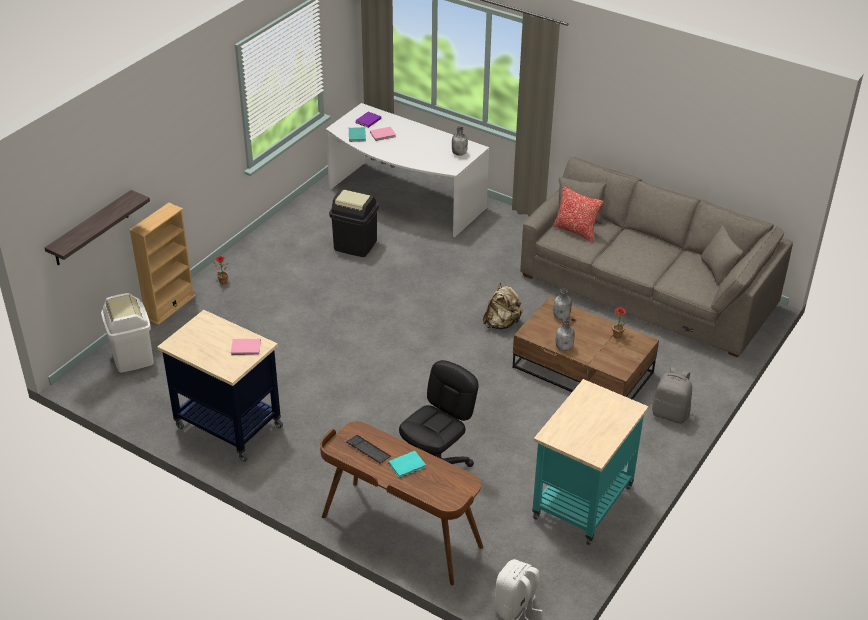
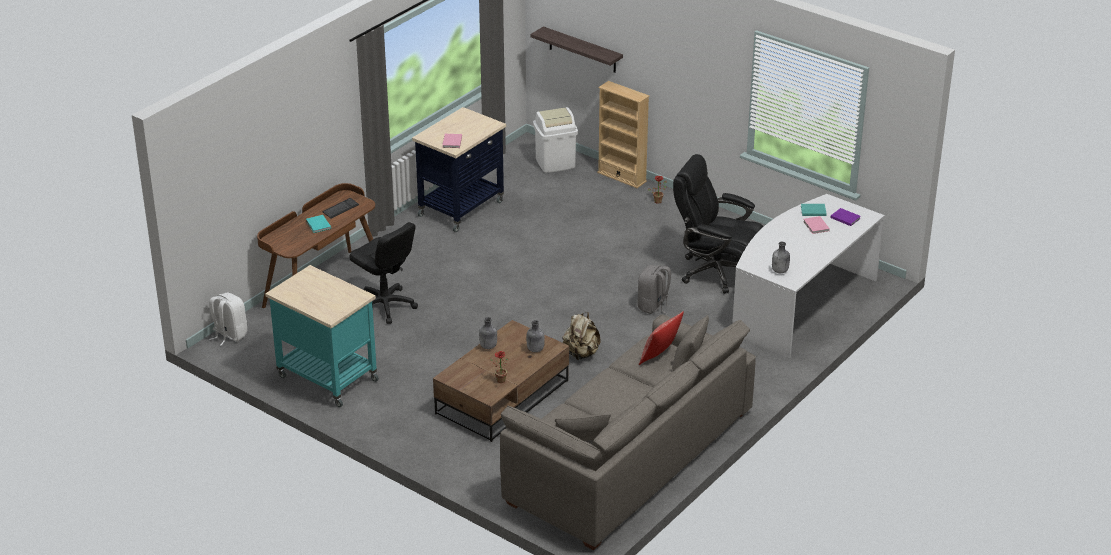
camera: 95 degrees right, 5 degrees down
(355, 245) = (716, 272): black trash can -> black office chair
(670, 414) = (429, 444): grey backpack -> grey backpack (653, 306)

